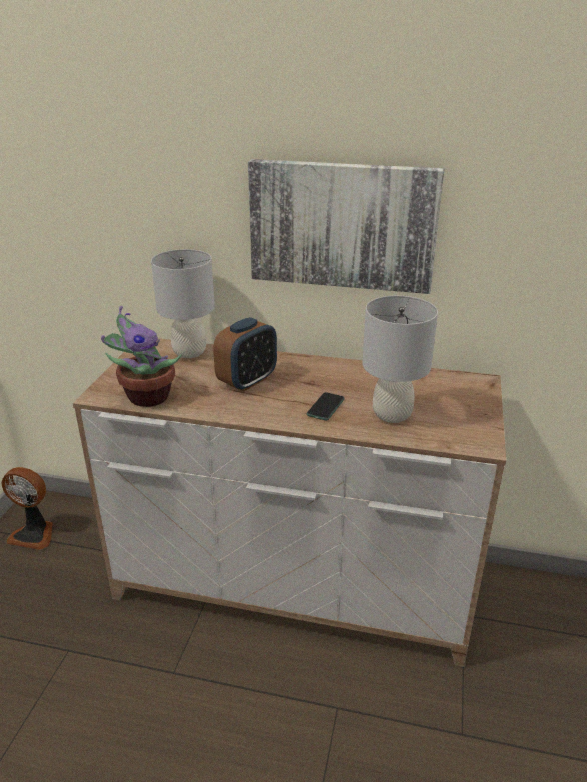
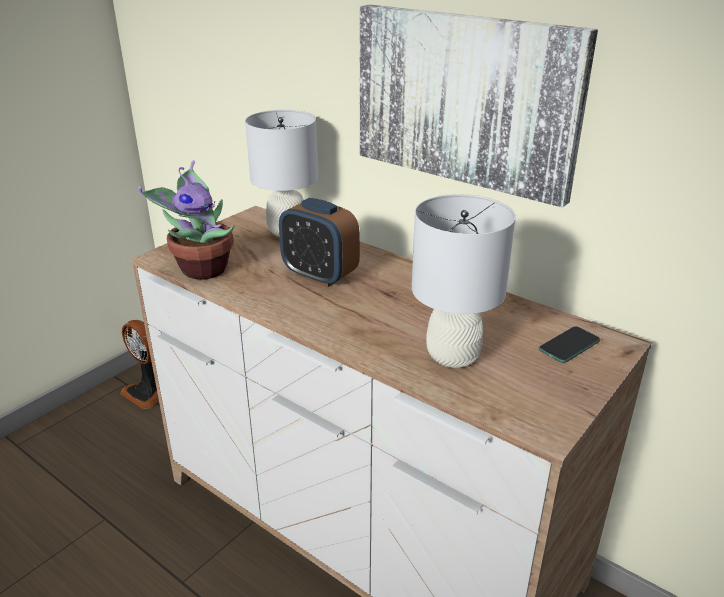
camera: 25 degrees right, 0 degrees up
(247, 381) = (319, 275): alarm clock -> alarm clock turned 60 degrees clockwise
(325, 407) = (380, 326): phone -> phone (569, 345)

